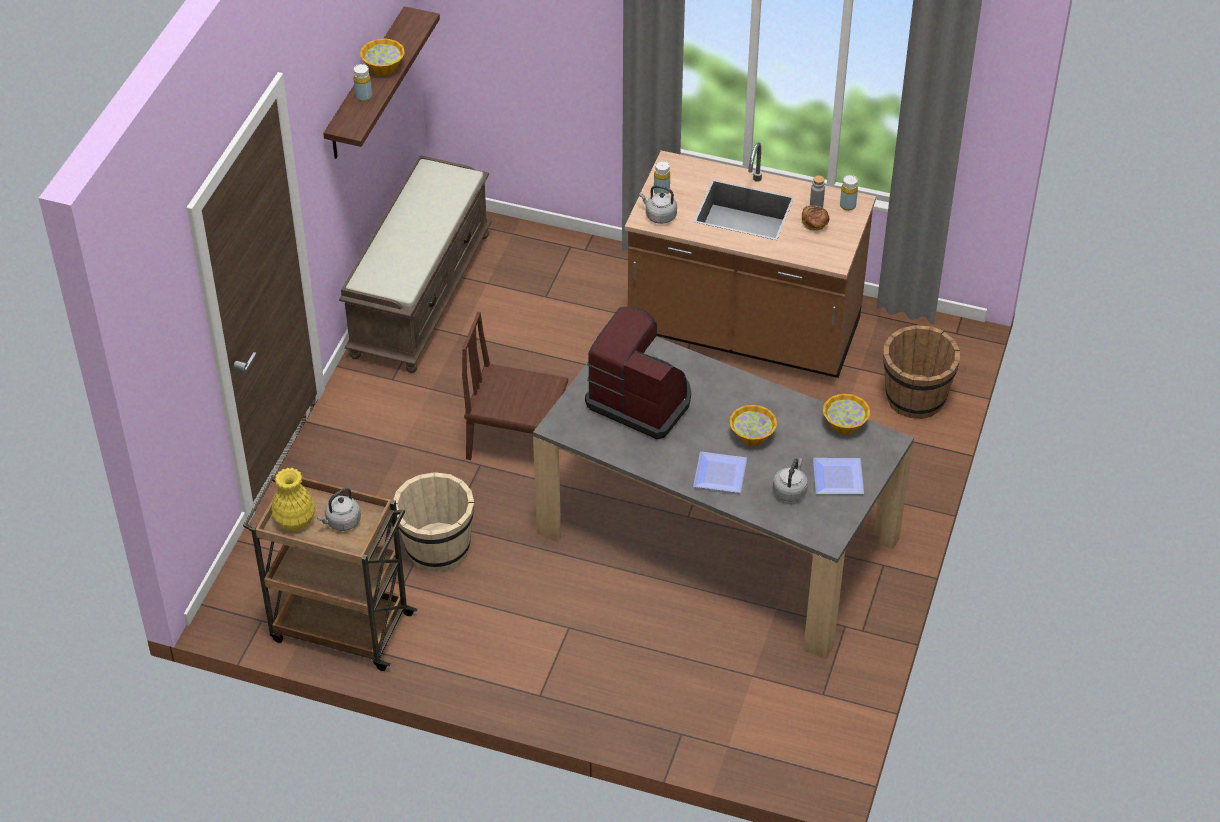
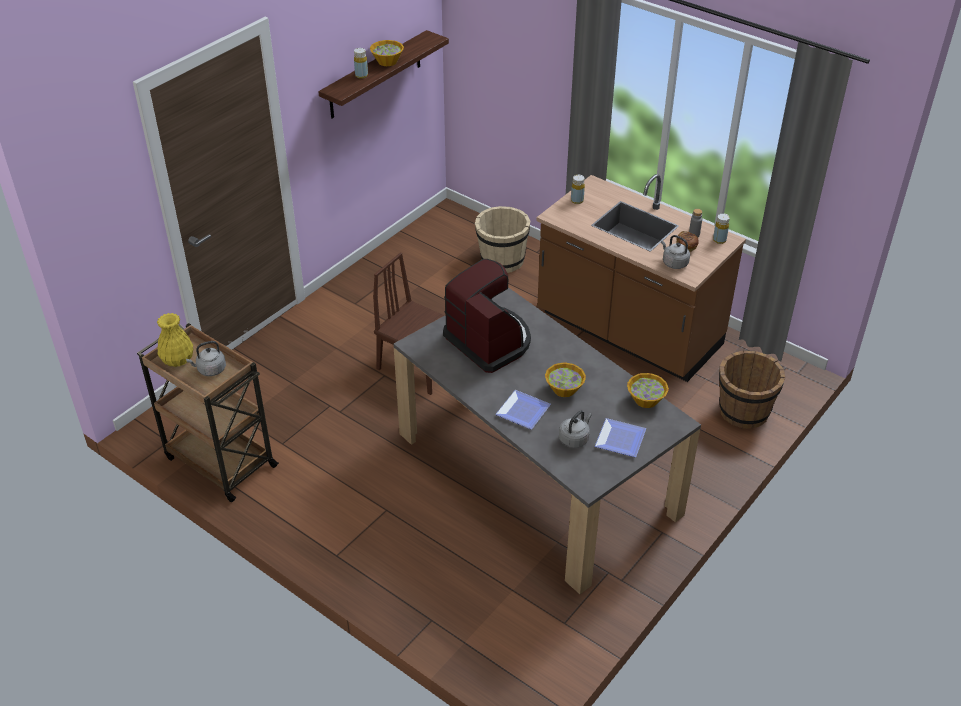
camera: 20 degrees right, 5 degrees down
(420, 293) = (405, 253): brown bench -> none
(437, 548) = (320, 425): beige bucket -> beige bucket (502, 260)
(659, 216) = (566, 216): grey kettle -> grey kettle (674, 263)

